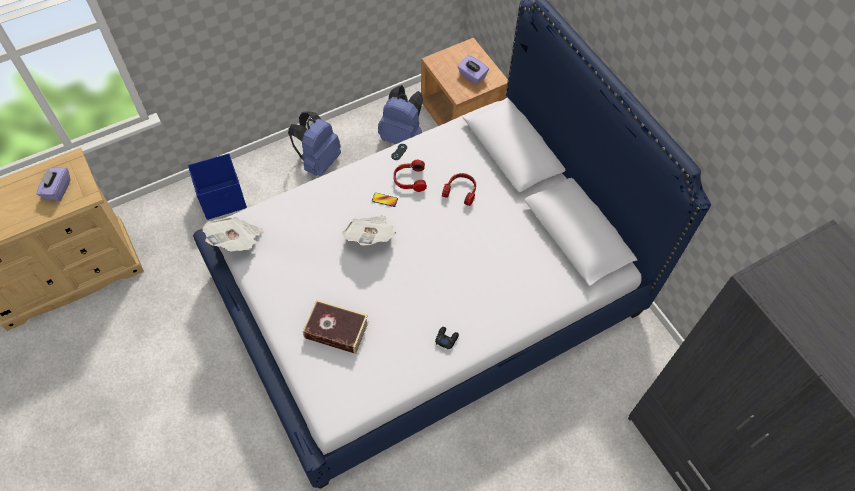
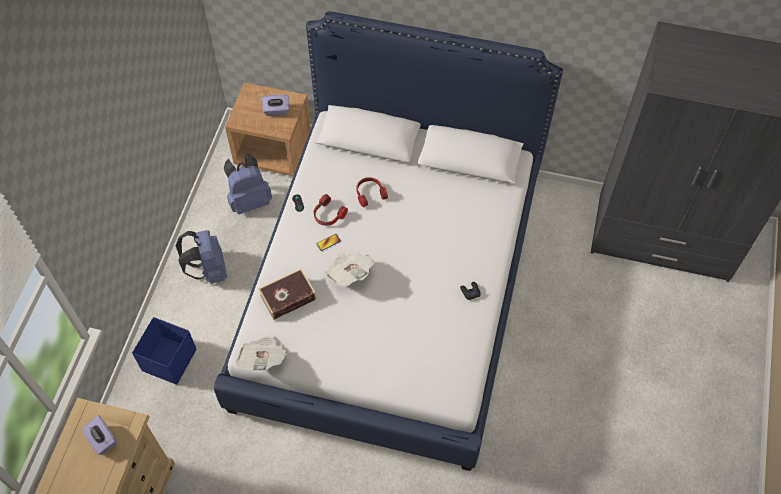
camera: 45 degrees left, 0 degrees up
(336, 330) = (400, 350): book -> book (288, 297)

